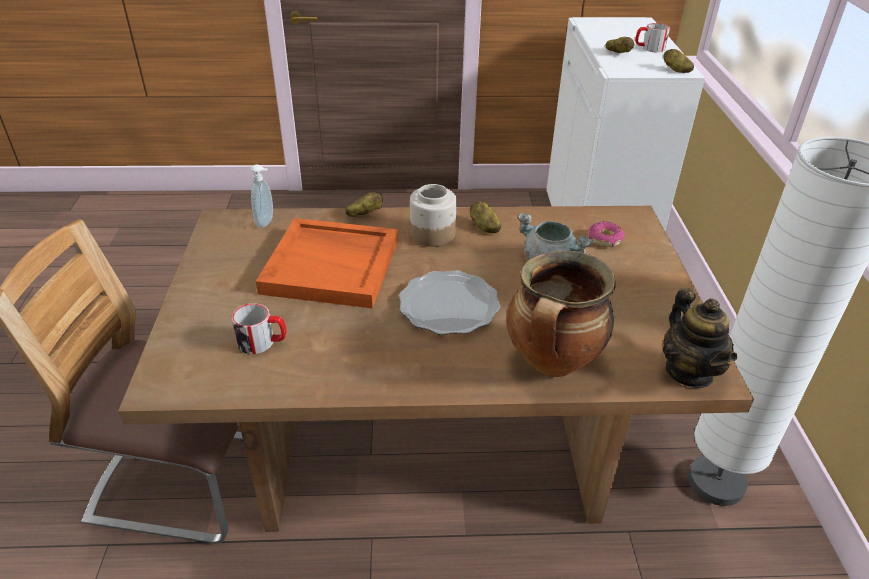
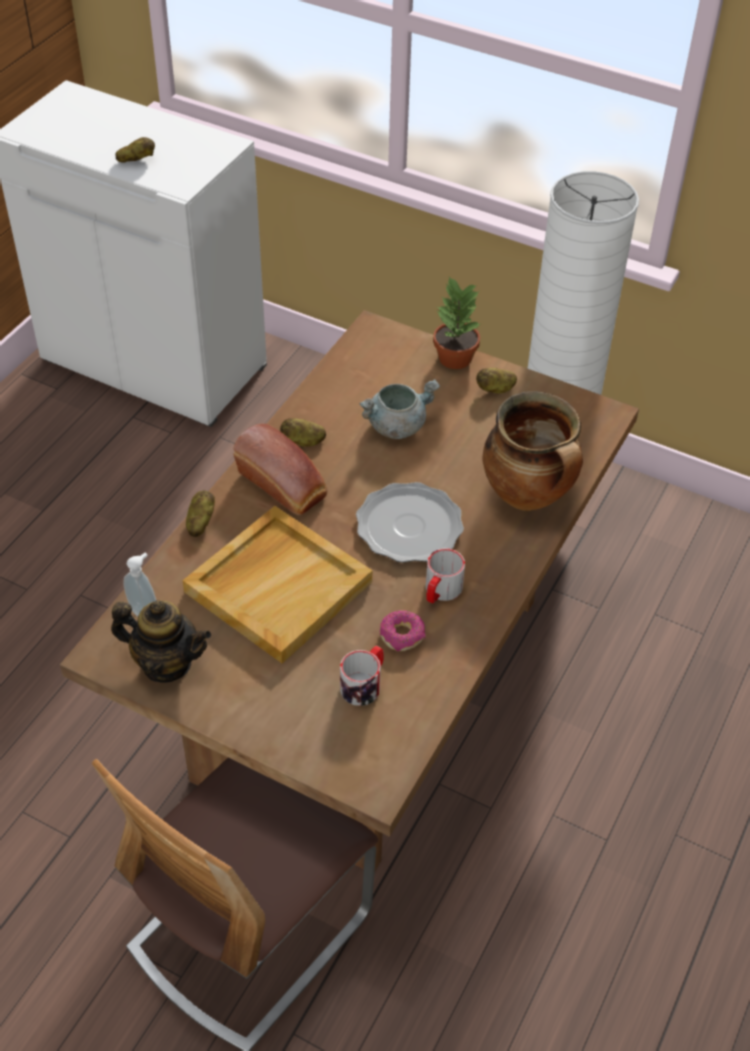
camera: 60 degrees left, 10 degrees up
(332, 266) = (278, 585): orange tray -> beige tray
(432, 234) = (284, 486): jar -> bread
(605, 240) = (392, 371): donut -> donut (402, 635)
(649, 48) = (148, 132): mug -> mug (440, 591)
(660, 263) = (454, 358): none -> potted plant
(676, 70) = (219, 148): potato -> potato (495, 389)
(689, 371) = (591, 424): teapot -> teapot (166, 663)

